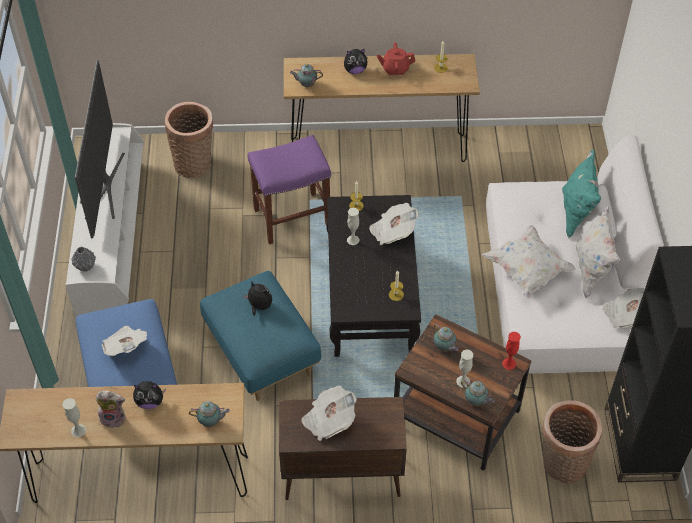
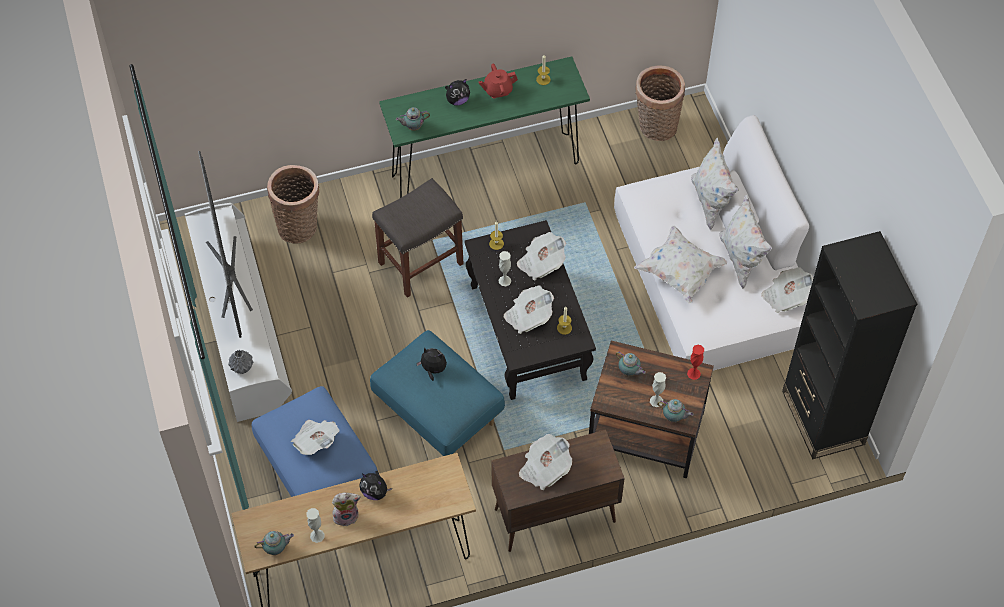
camera: 15 degrees left, 5 degrees up
(150, 402) = (375, 492): plush toy -> plush toy turned 45 degrees clockwise
(211, 422) = (440, 497): teapot -> teapot (276, 549)
(292, 217) = (421, 262): purple stool -> grey stool
(364, 276) = (528, 316): none -> newspaper
(378, 150) = (485, 169): brown console table -> green console table
(561, 464) = (756, 454): basket -> basket (655, 127)
(576, 213) = (710, 201): turquoise pillow -> white pillow

